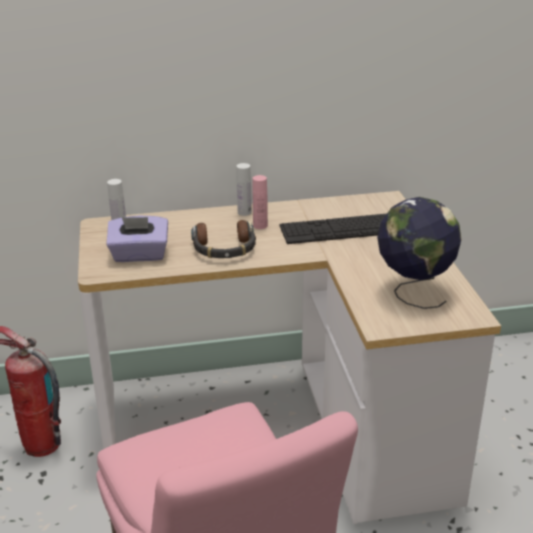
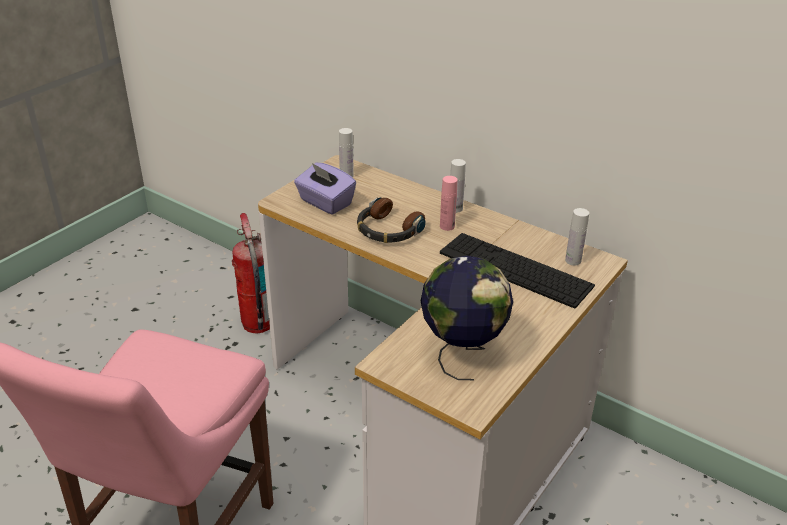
camera: 45 degrees right, 5 degrees up
(373, 206) = (573, 260): none -> white bottle

